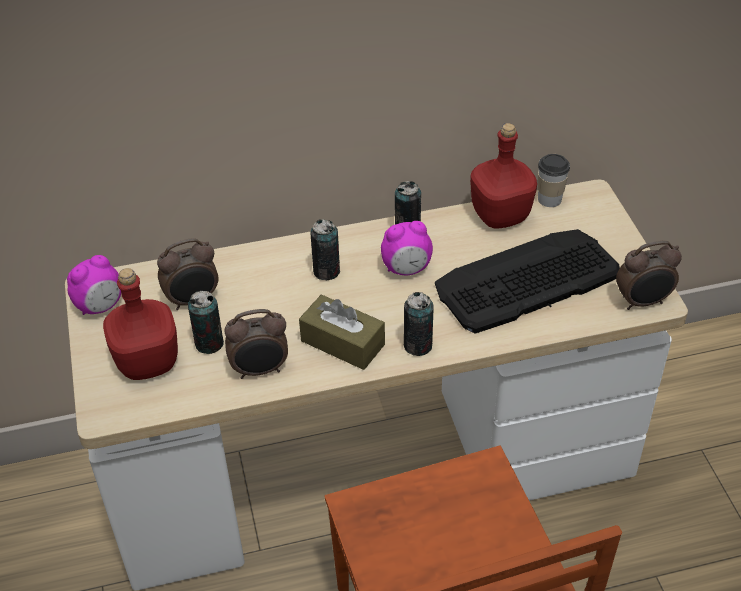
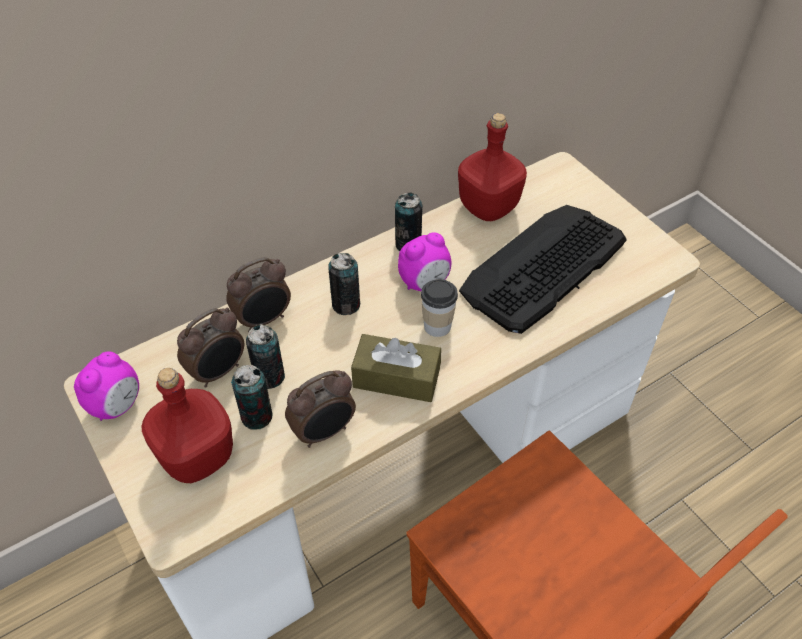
camera: 20 degrees left, 5 degrees up
(418, 346) = (472, 361): can -> can (269, 377)
(549, 199) = (525, 181): cup -> cup (437, 326)
(643, 302) = (657, 262): alarm clock -> alarm clock (264, 320)

